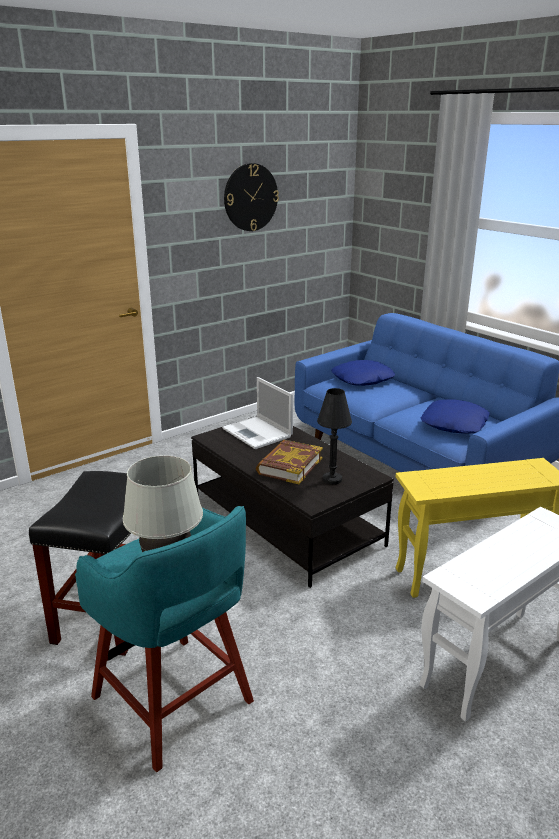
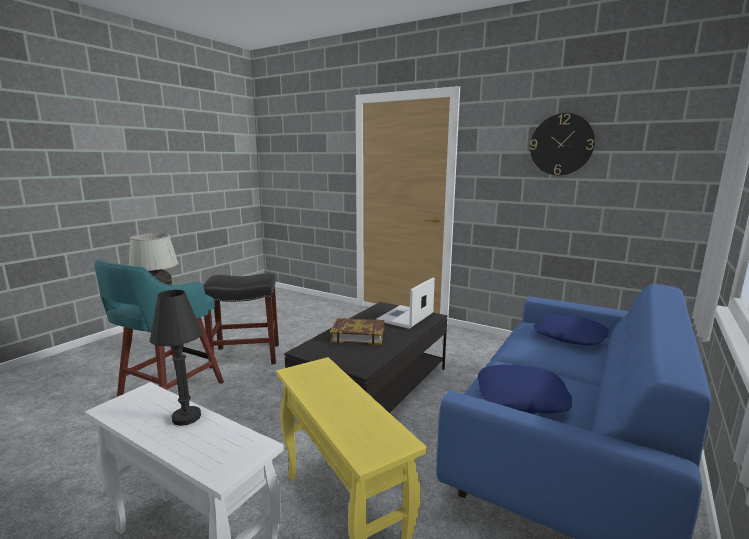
camera: 70 degrees right, 10 degrees down
(332, 479) = (346, 353): black table lamp -> black table lamp (186, 417)

